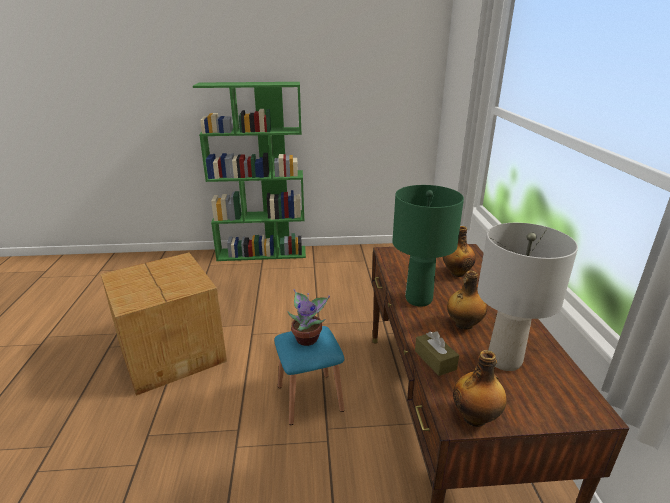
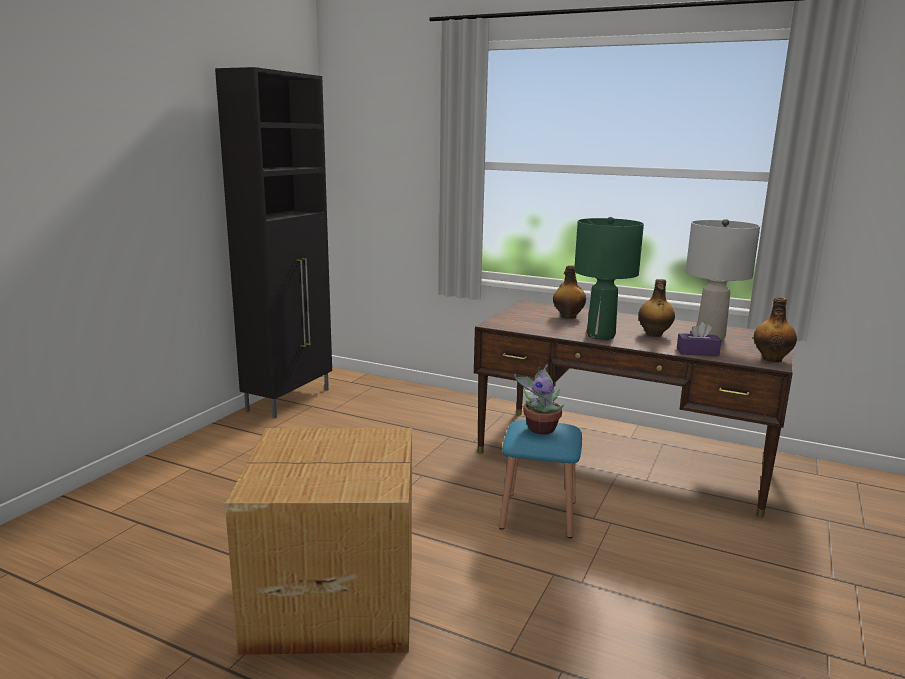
camera: 60 degrees left, 10 degrees down
(262, 253) = (163, 460): green bookcase -> none
(364, 251) = (290, 400): none -> black cabinet
(435, 360) = (697, 352): brown tissue box -> purple tissue box

